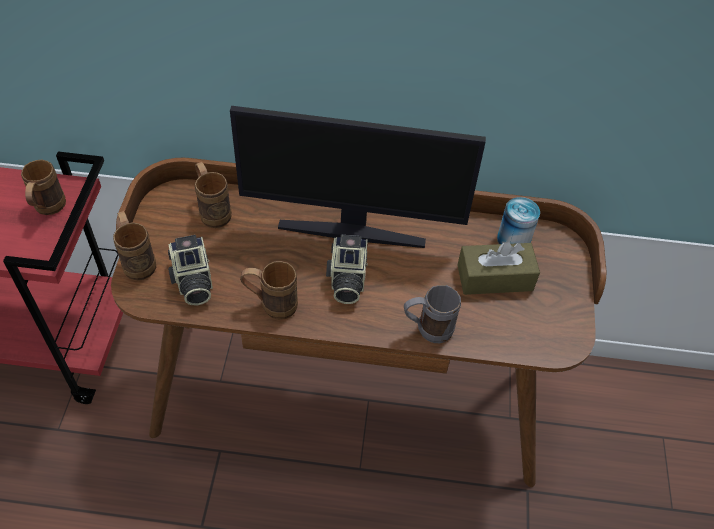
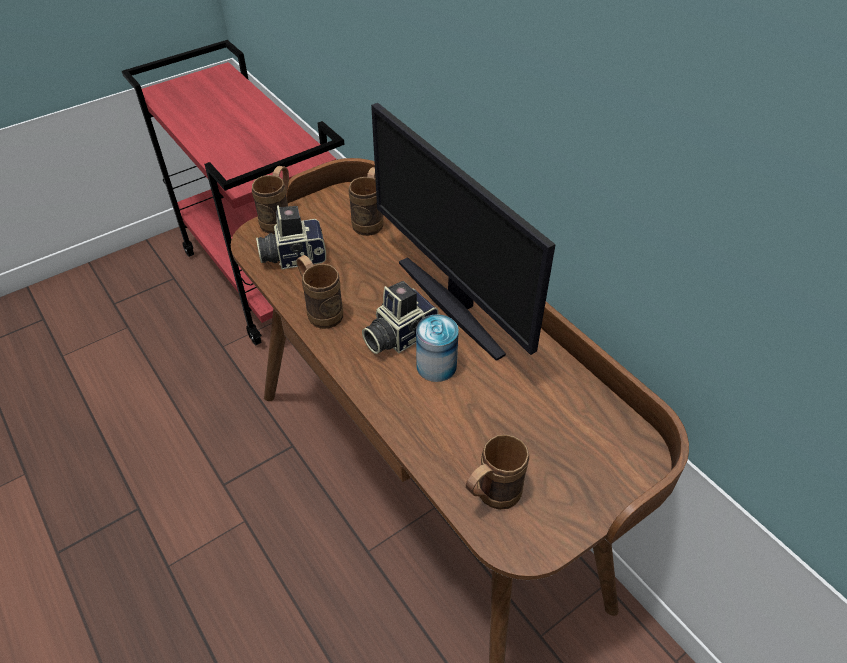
camera: 50 degrees right, 5 degrees down
(48, 210) = (281, 158): brown mug -> brown mug (491, 497)
(192, 281) = (293, 256): camera -> camera turned 45 degrees clockwise
(427, 330) = (408, 423): grey mug -> none
(494, 278) = (528, 433): brown tissue box -> none
(513, 239) = (592, 416): can -> can (436, 366)

